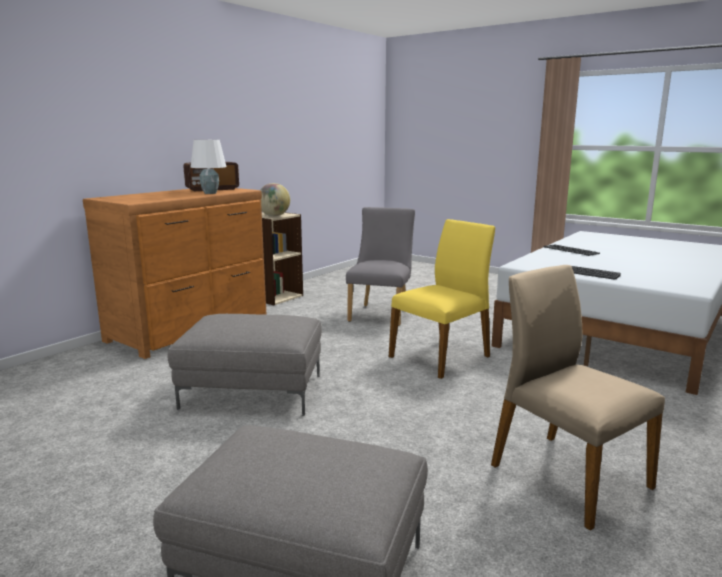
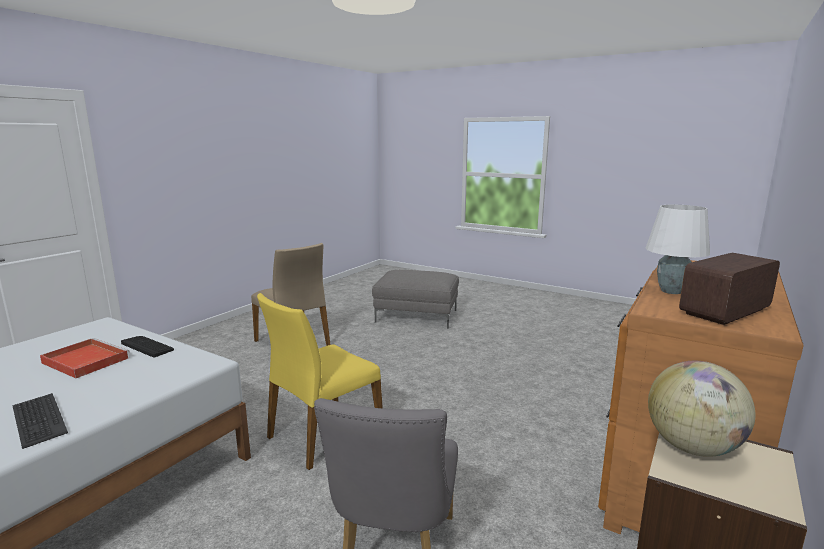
camera: 175 degrees right, 0 degrees up
(251, 392) = (496, 382): grey ottoman -> none
(619, 268) = (84, 360): none -> red tray

